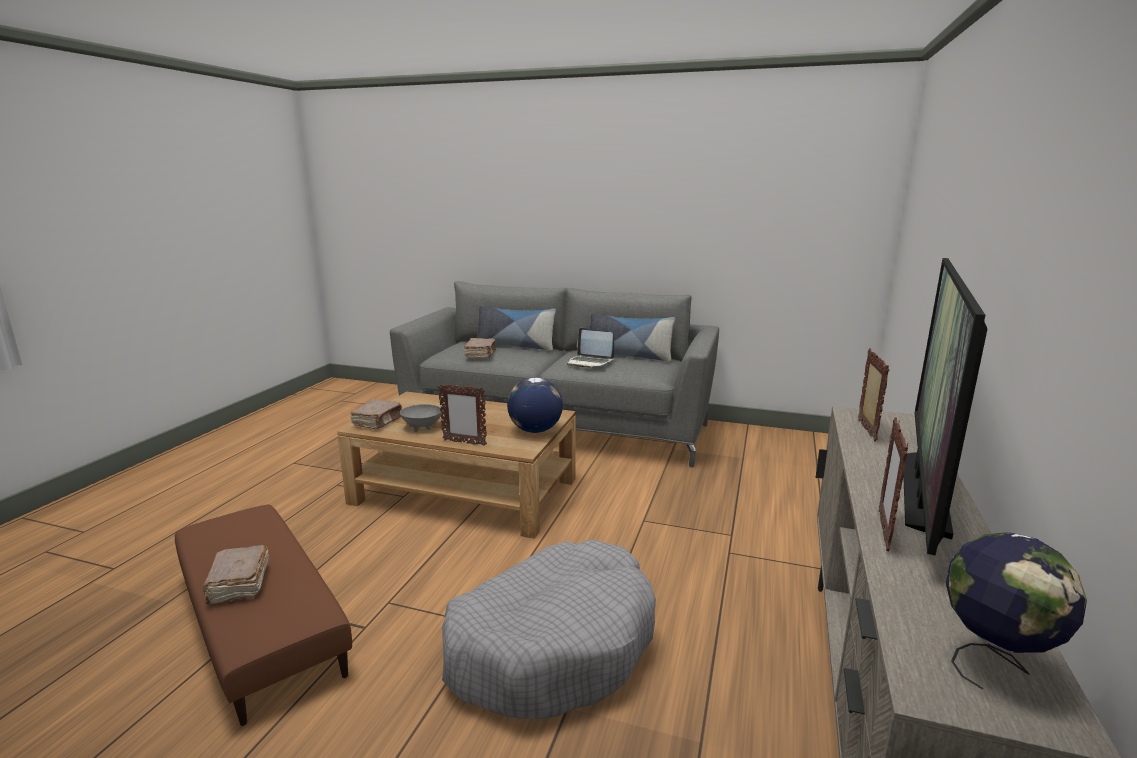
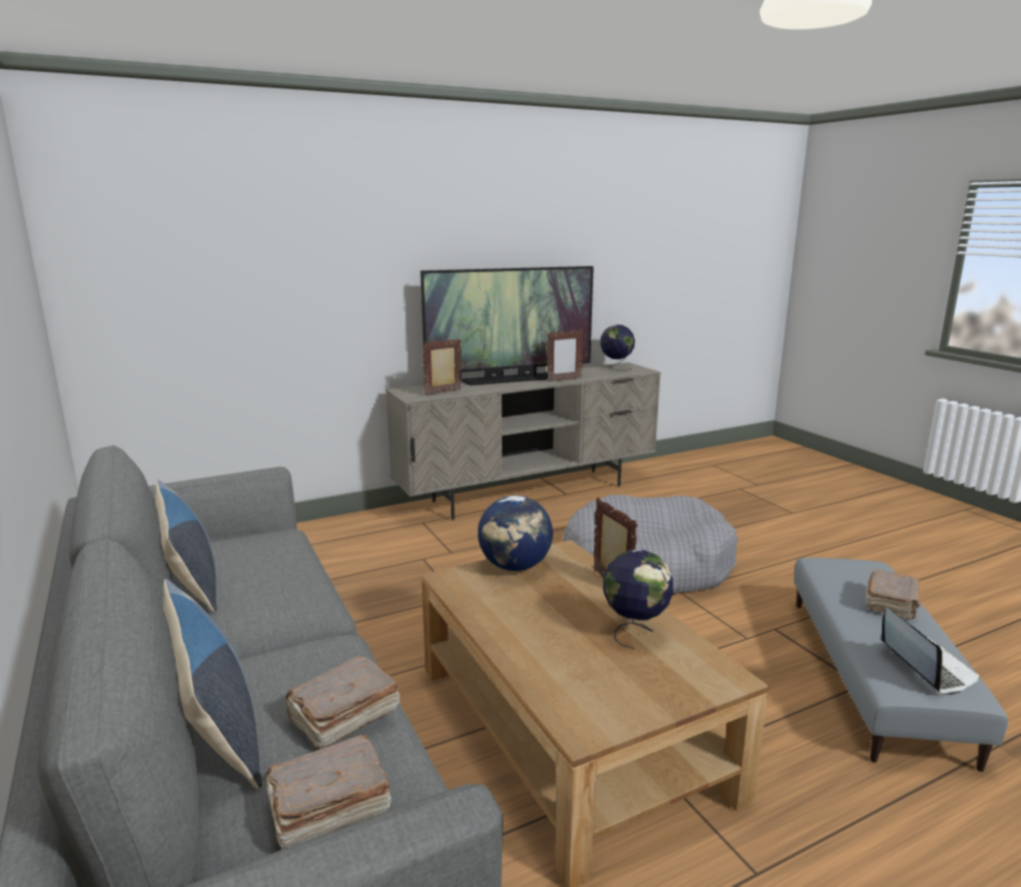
camera: 135 degrees left, 0 degrees up
(259, 622) = (875, 674): brown ottoman -> grey ottoman
(378, 422) = (691, 675): brown book -> brown book (327, 808)
(423, 427) = (635, 632): grey bowl -> globe
(590, 362) = (270, 587): laptop -> laptop (925, 666)

